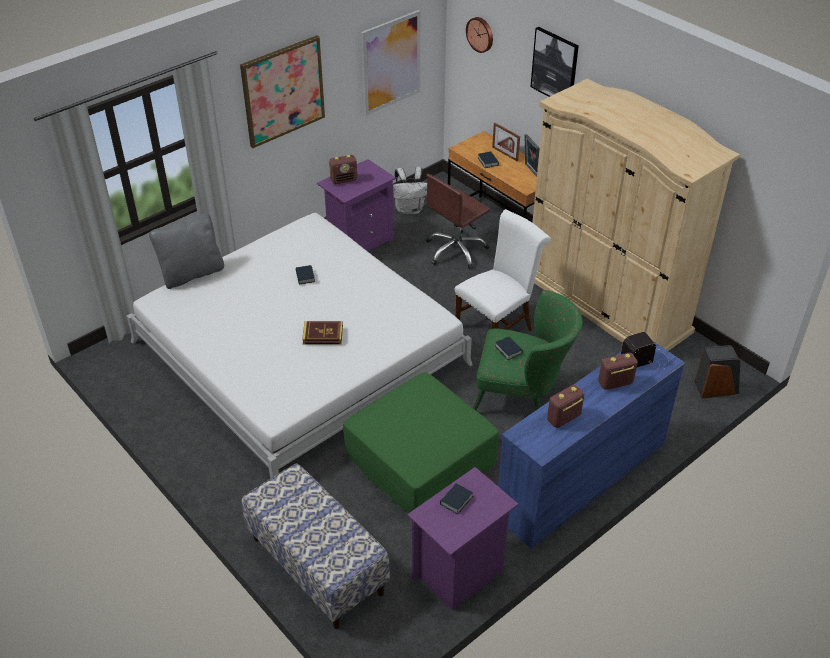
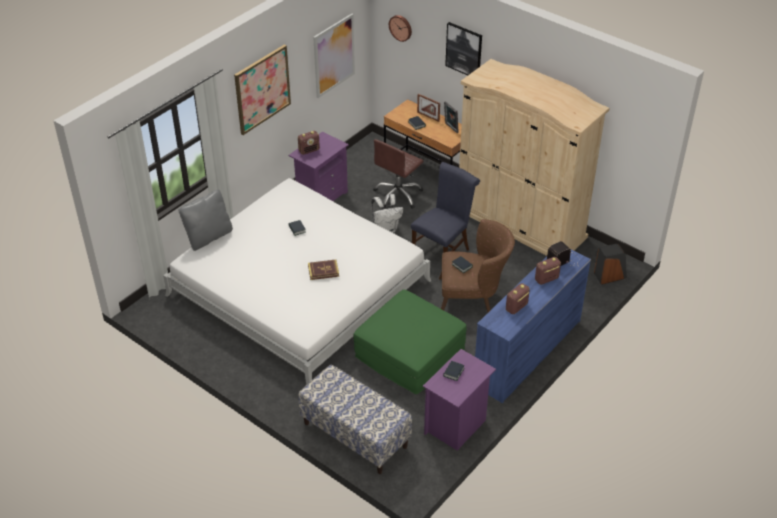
camera: 10 degrees left, 0 degrees up
(410, 209) = (354, 166): white backpack -> white backpack (386, 229)
(497, 326) = (443, 249): white chair -> blue chair
(522, 395) = (472, 298): green armchair -> brown armchair

